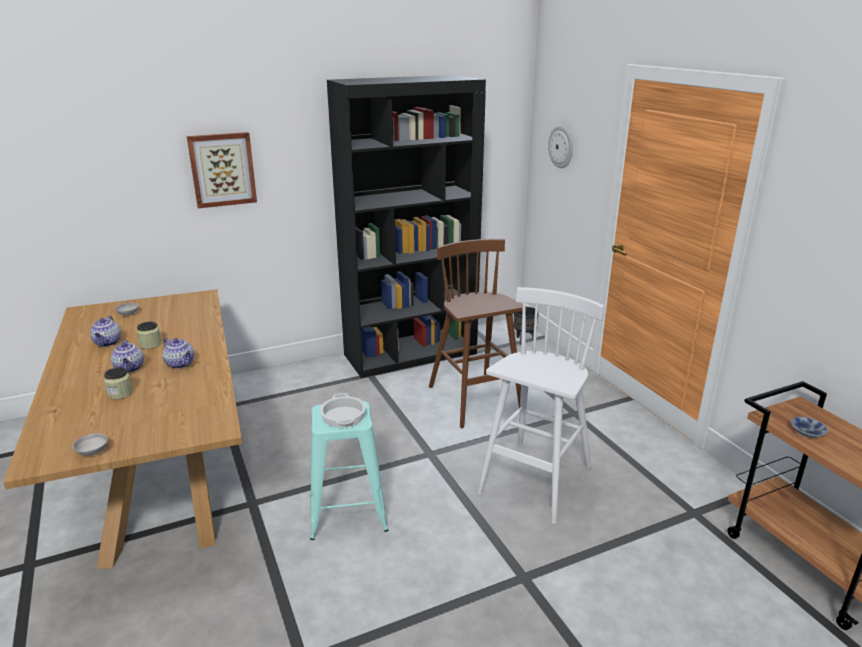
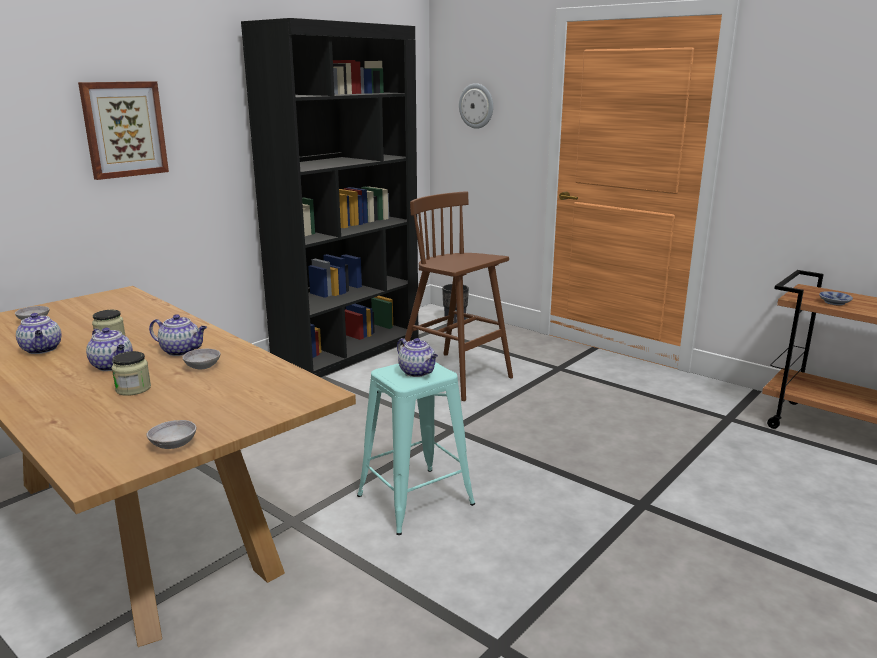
camera: 25 degrees left, 5 degrees down
(177, 383) = (203, 367): none -> grey bowl
(343, 416) = (418, 372): cooking pot -> teapot
(534, 481) = (576, 428): white stool -> none

